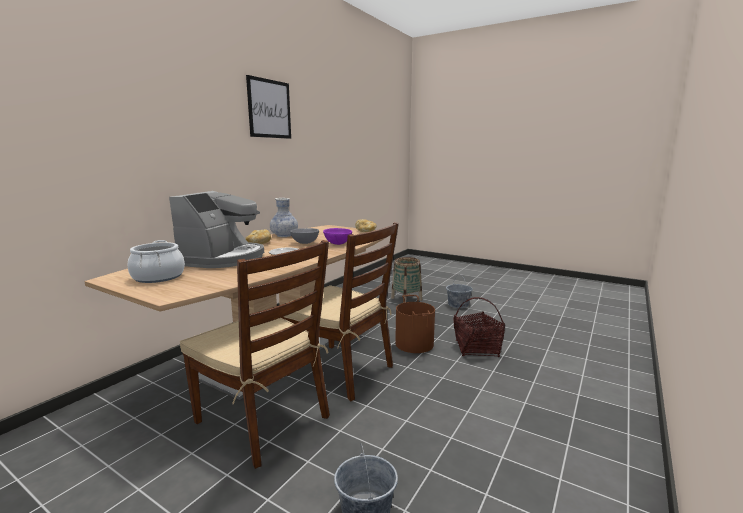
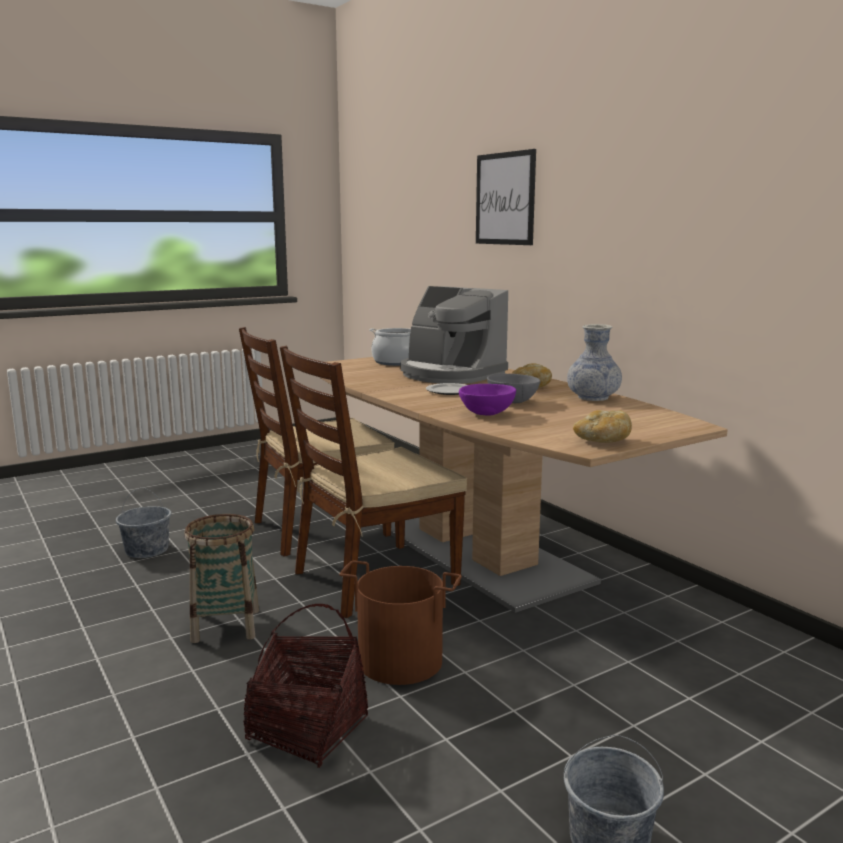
camera: 115 degrees right, 0 degrees up
(269, 109) = (691, 145): picture -> picture (505, 199)
(406, 299) = (698, 741): basket -> basket (225, 625)

